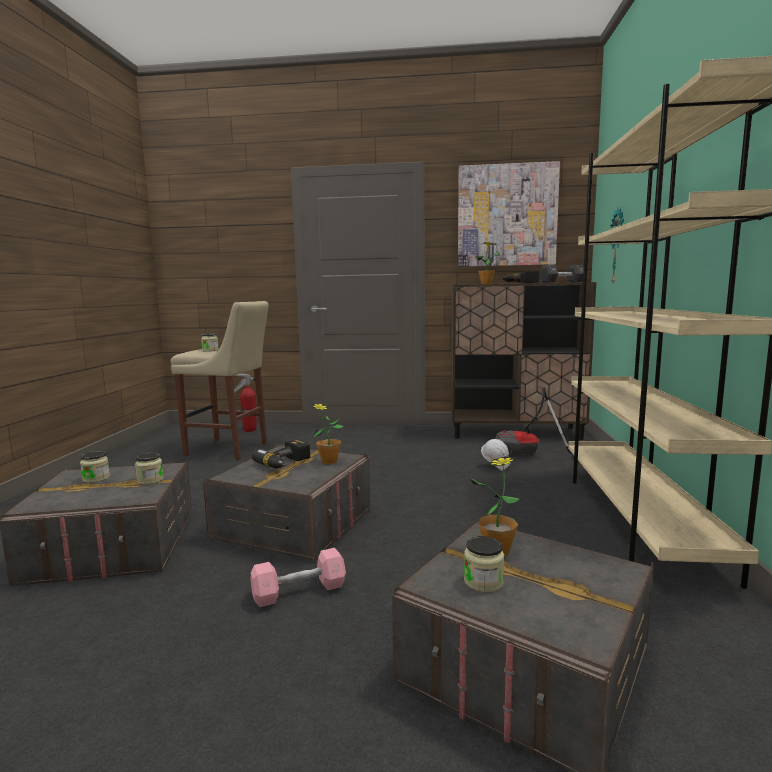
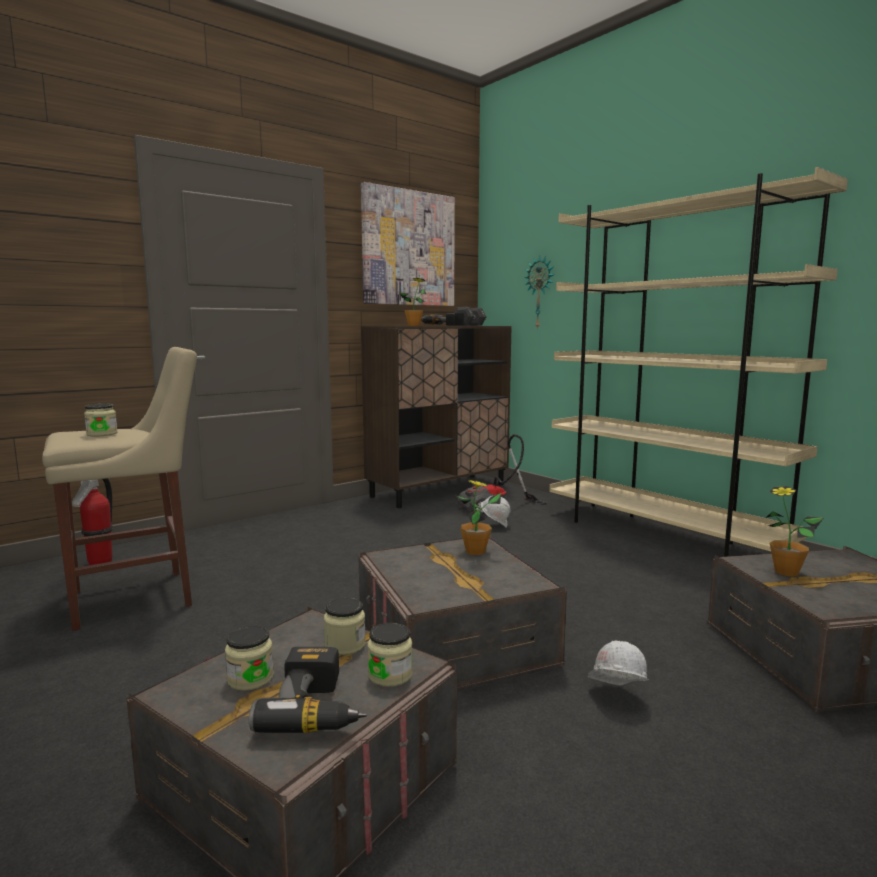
camera: 45 degrees left, 0 degrees up
(286, 463) = (441, 567): power drill -> power drill (318, 707)
(299, 591) = (615, 697): pink dumbbell -> white hard hat
(483, 582) = (837, 593): jar -> jar (390, 675)

